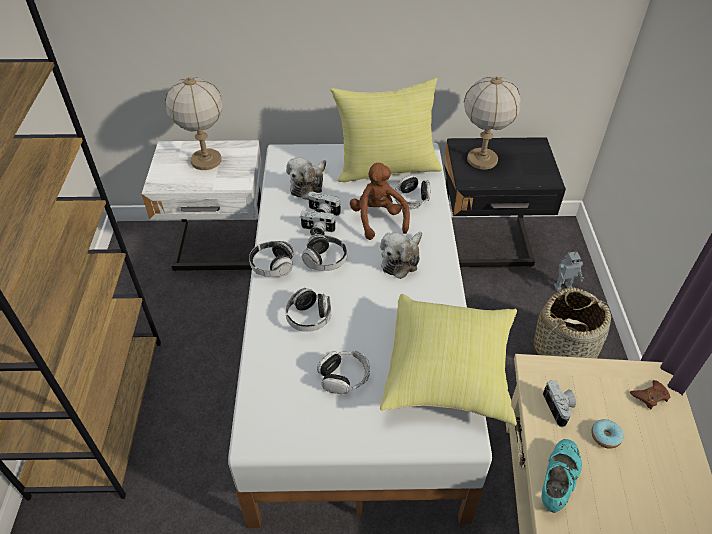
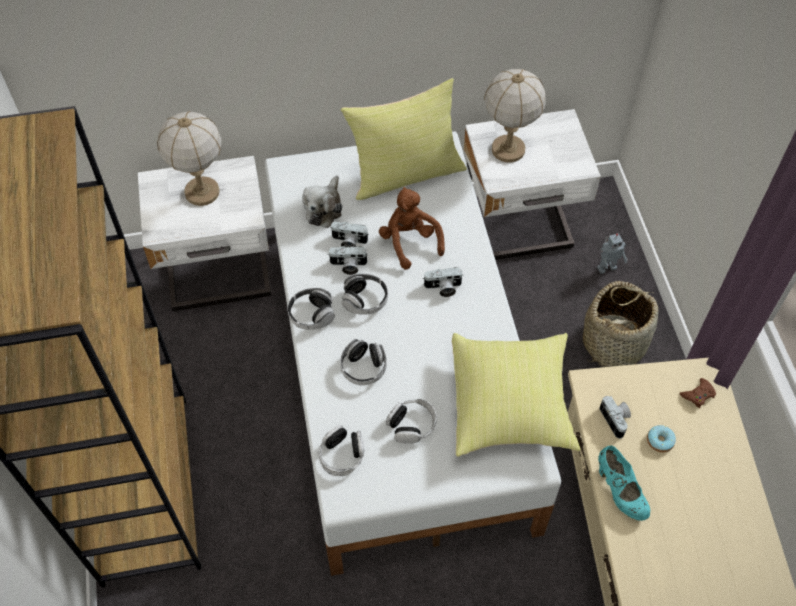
camera: 10 degrees left, 10 degrees up
(401, 260) = (443, 288): plush toy -> camera
(412, 199) = (440, 211): headphones -> headphones (342, 455)
(486, 246) = (519, 229): black nightstand -> white nightstand
(557, 482) = (620, 491): turquoise shoe -> turquoise shoe turned 135 degrees clockwise

